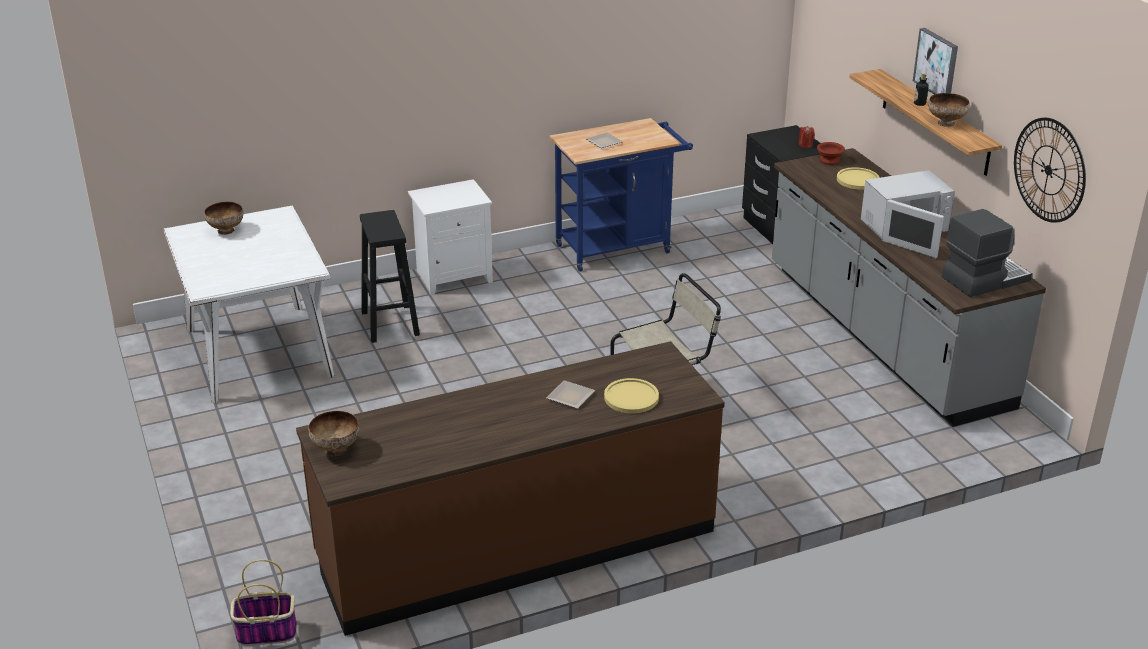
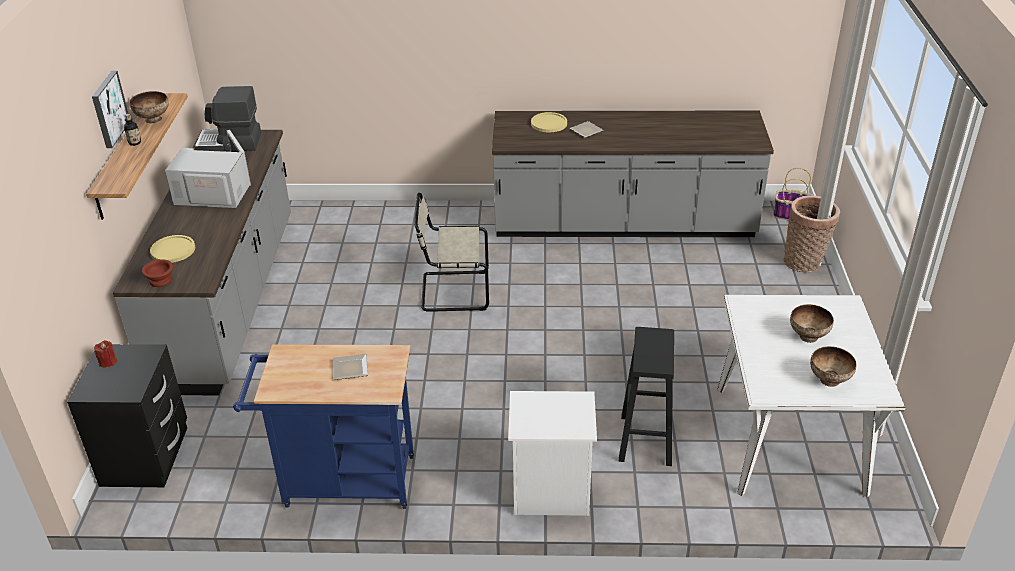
camera: 155 degrees left, 5 degrees up
(244, 550) = (805, 262): none -> basket
(336, 449) = (749, 132): bowl -> bowl (808, 336)
(516, 545) = (623, 224): brown counter -> grey counter
(1049, 170) = (169, 63): wall clock -> none

